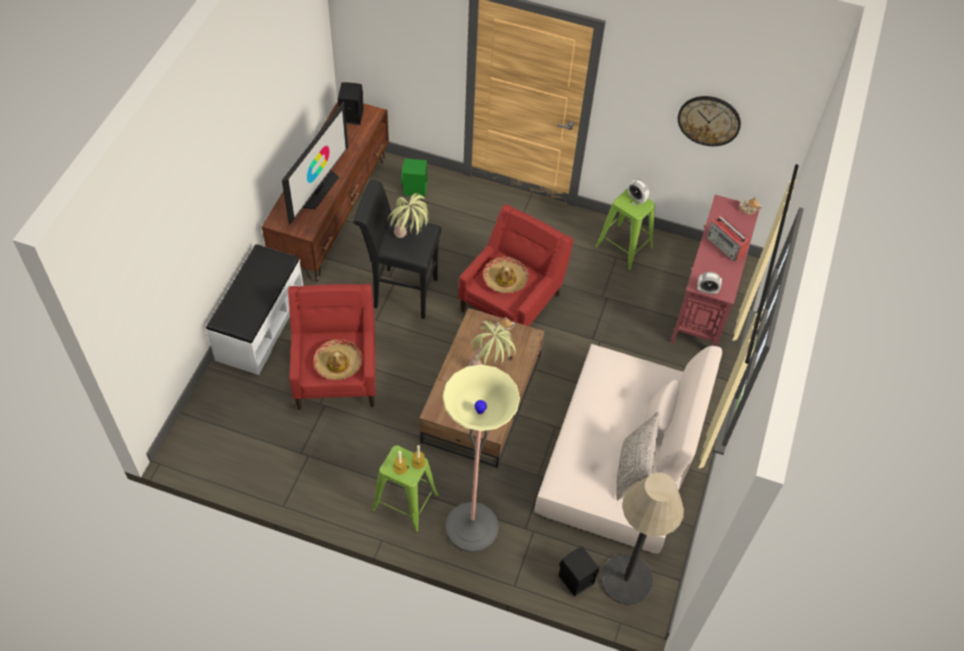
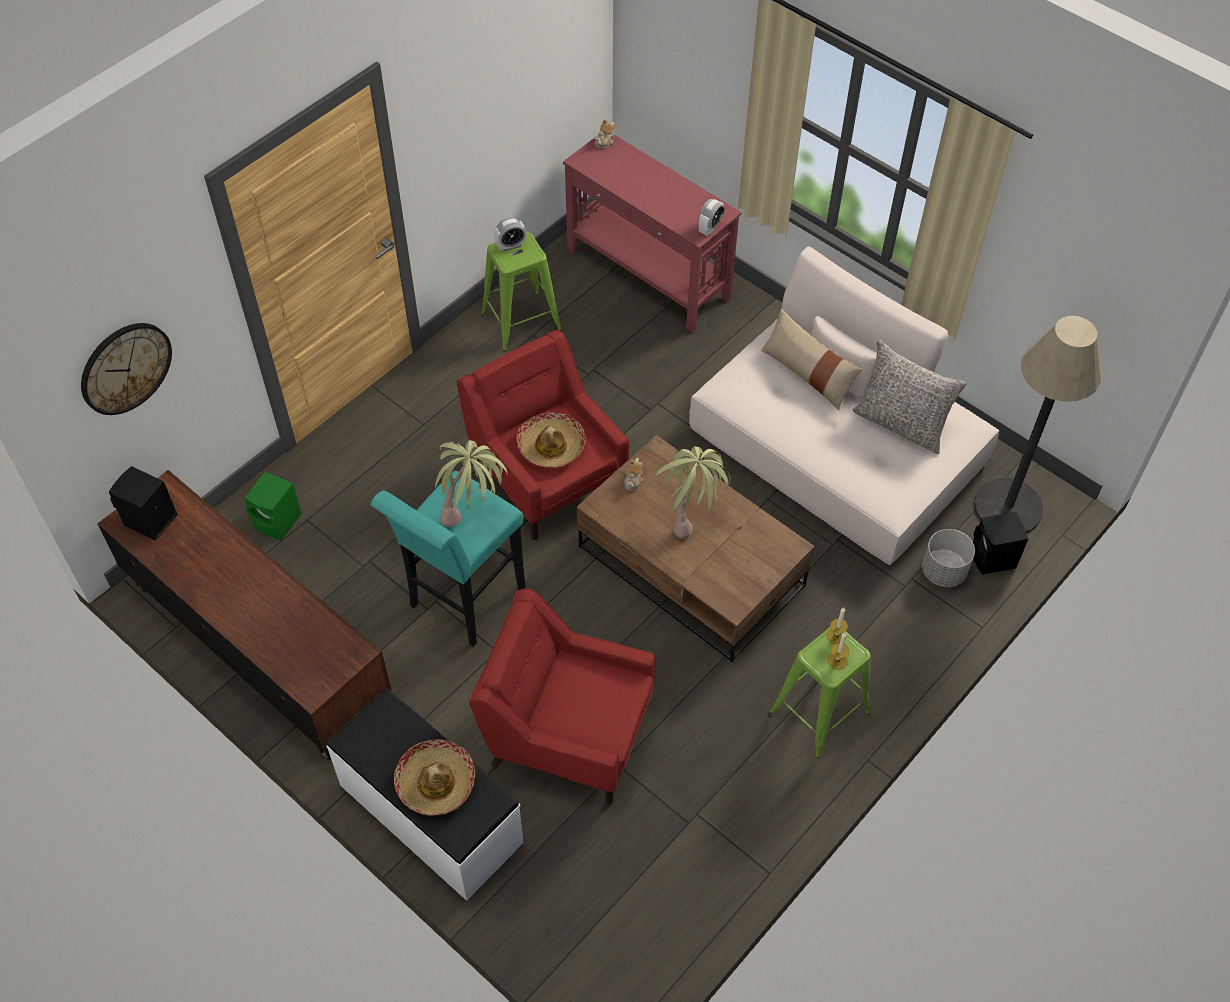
camera: 65 degrees left, 0 degrees up
(318, 189) = (278, 612): television -> none
(338, 364) = (604, 698): hat -> hat (435, 782)
(400, 292) = (462, 603): black stool -> turquoise stool
(472, 527) = (883, 645): floor lamp -> none
(549, 549) = (943, 571): none -> grey planter
(645, 402) = (807, 373): none -> beige pillow
(709, 120) = (519, 80): wall clock -> wall clock (125, 368)
(725, 246) = (651, 184): radio -> none

